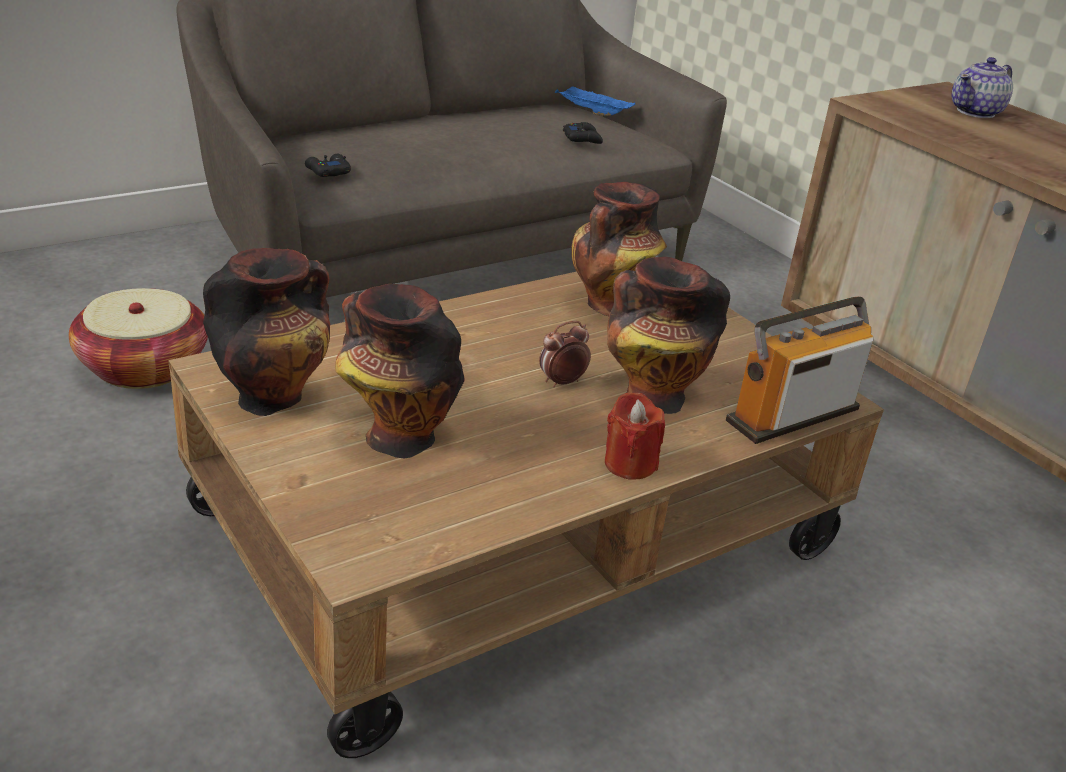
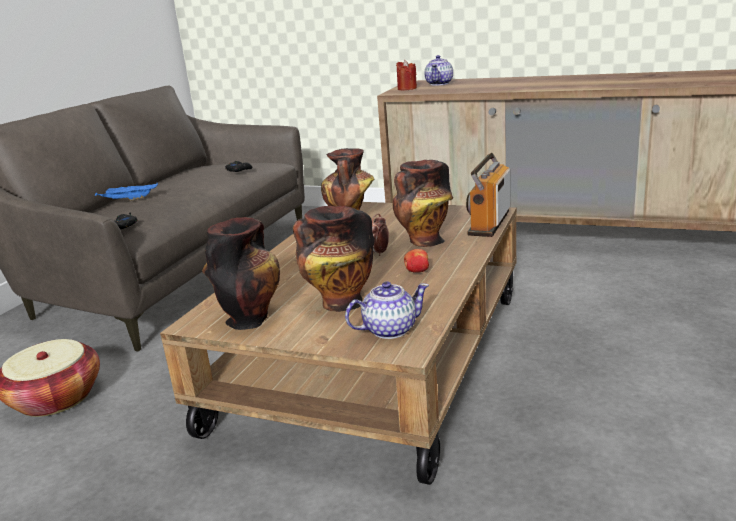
camera: 30 degrees left, 10 degrees down
(383, 518) = (389, 330): none -> teapot
(559, 444) = (417, 272): none -> apple
(591, 112) = (220, 162): blue tray -> blue tray (127, 200)
(629, 464) = (457, 264): red candle -> red candle (407, 88)

